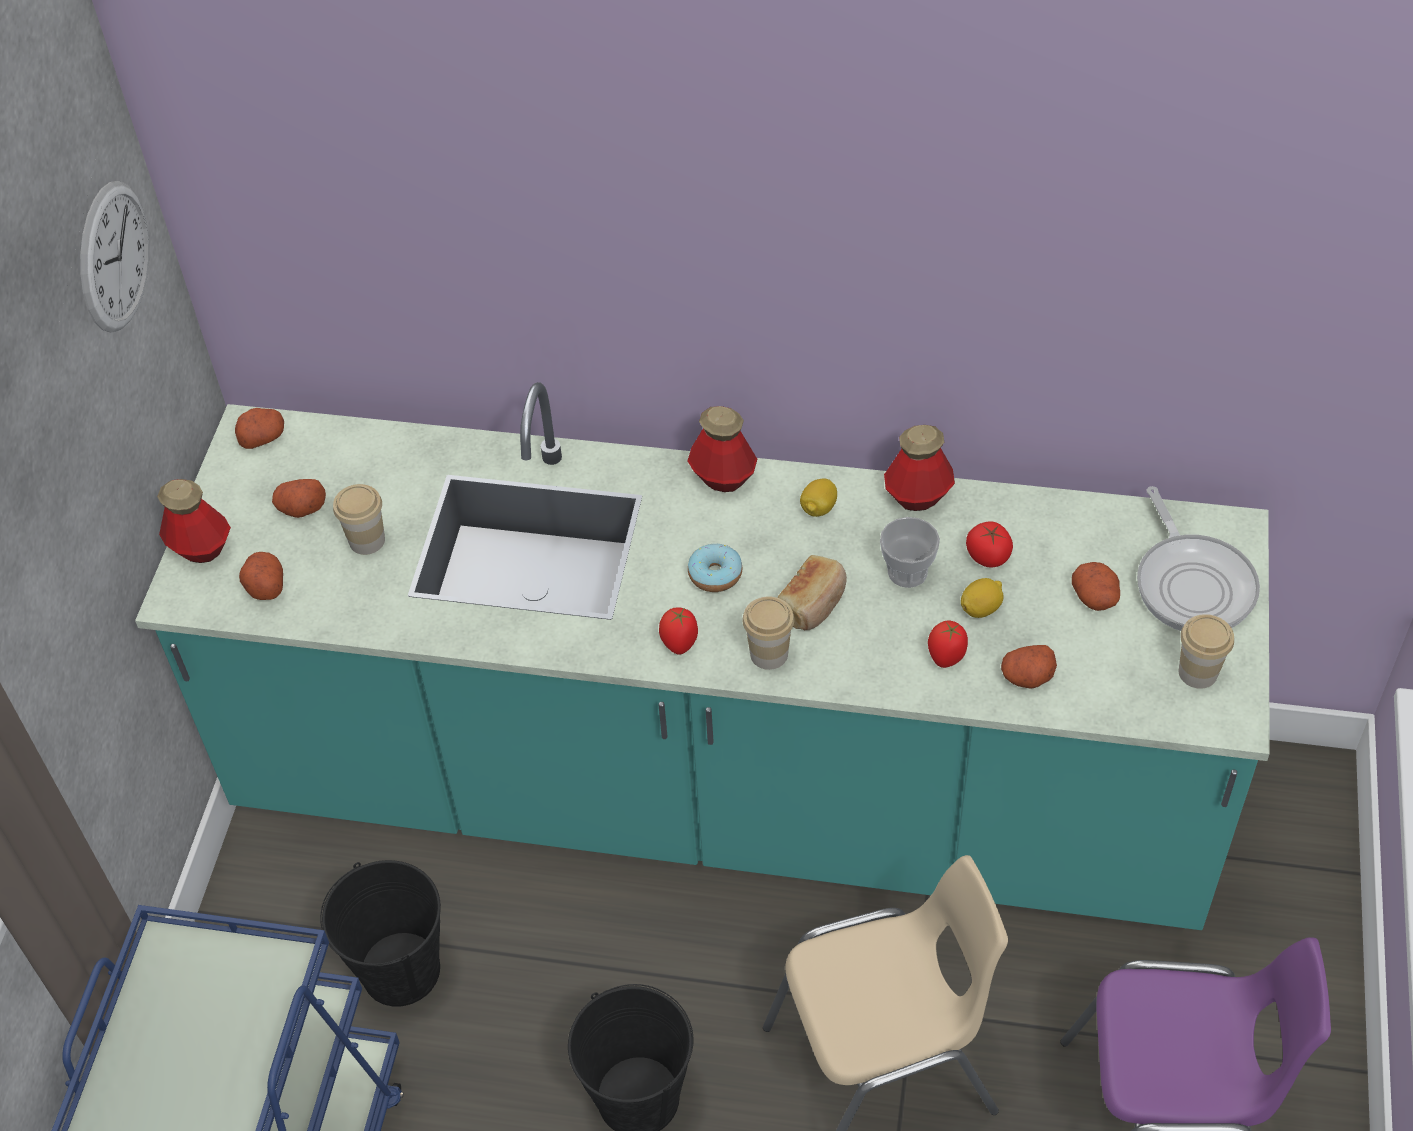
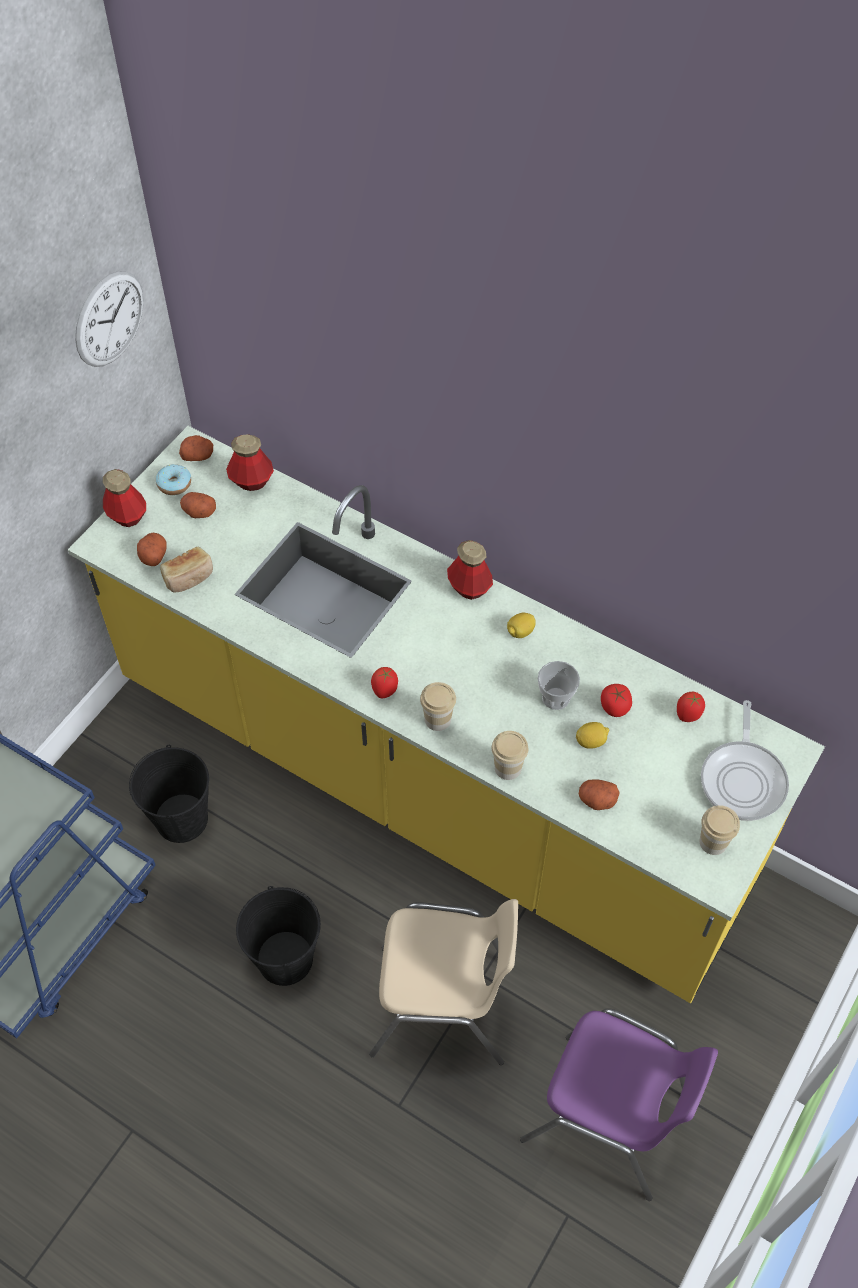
camera: 20 degrees right, 5 degrees up
(367, 540) = (227, 548): cup -> cup (508, 768)
(715, 574) = (431, 652): donut -> donut (174, 484)
(720, 792) = (429, 782): turquoise counter -> yellow counter
(813, 603) = (483, 696): bread -> bread (189, 577)
(918, 496) = (590, 648): bottle -> bottle (251, 481)
(946, 657) = (551, 766): tomato -> tomato (688, 715)
(1095, 597) = (672, 763): potato -> none

